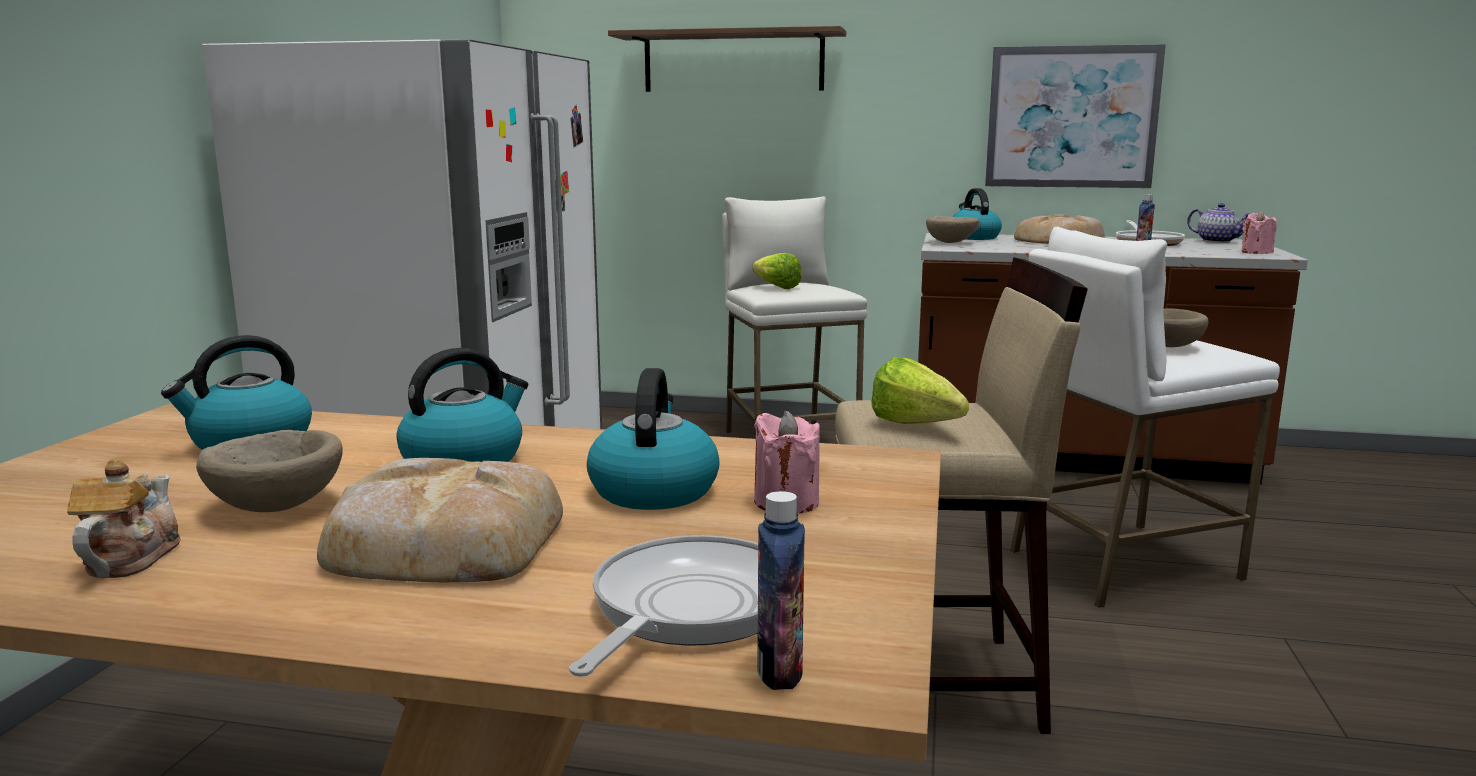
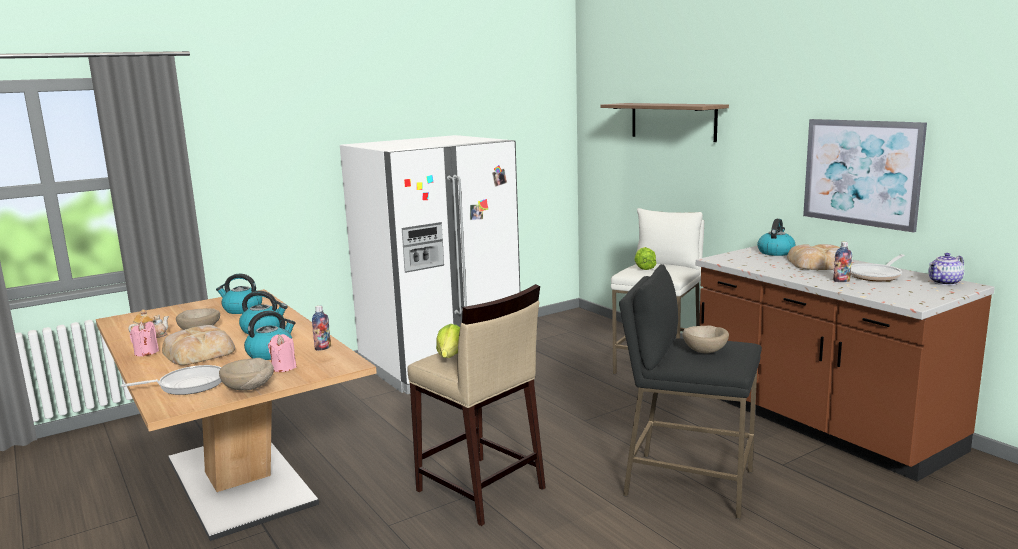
camera: 45 degrees right, 0 degrees up
(779, 672) = (162, 403): bottle -> bottle (323, 348)
(952, 243) = (739, 255): beige bowl -> beige bowl (249, 389)
(1122, 564) = (688, 484): white stool -> black stool
(1217, 241) = (945, 283): teapot -> teapot turned 60 degrees clockwise
(1256, 252) = (914, 298): pink candle -> pink candle (146, 352)

